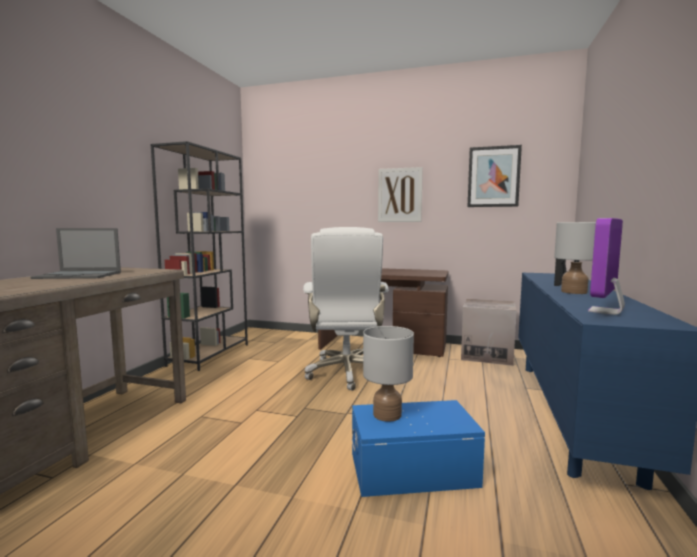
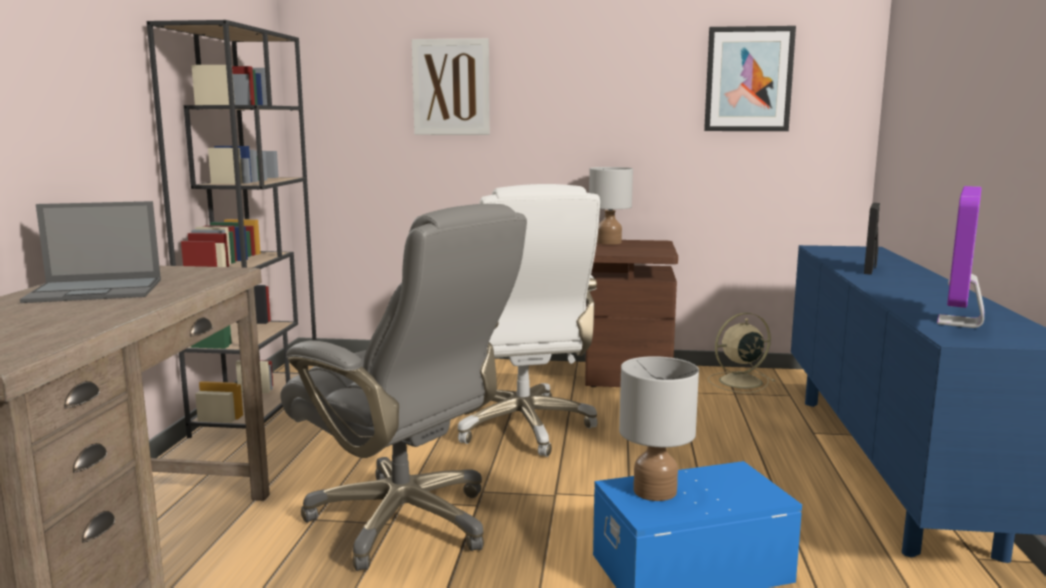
camera: 10 degrees left, 5 degrees up
(249, 424) = (405, 525): none -> grey office chair
(400, 195) = (586, 107): picture -> picture (451, 87)
(487, 355) = (738, 382): cardboard box -> beige fan
(574, 292) = (899, 286): grey table lamp -> grey table lamp (609, 242)

